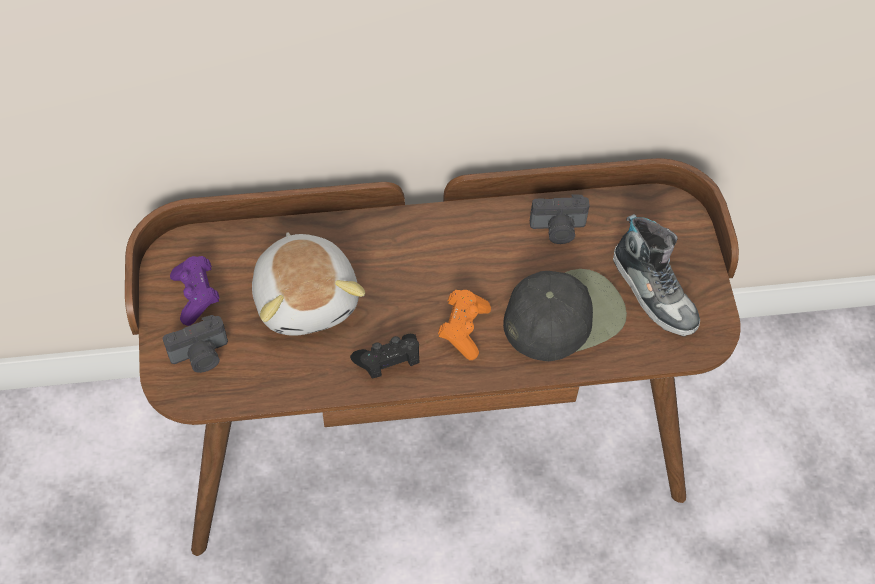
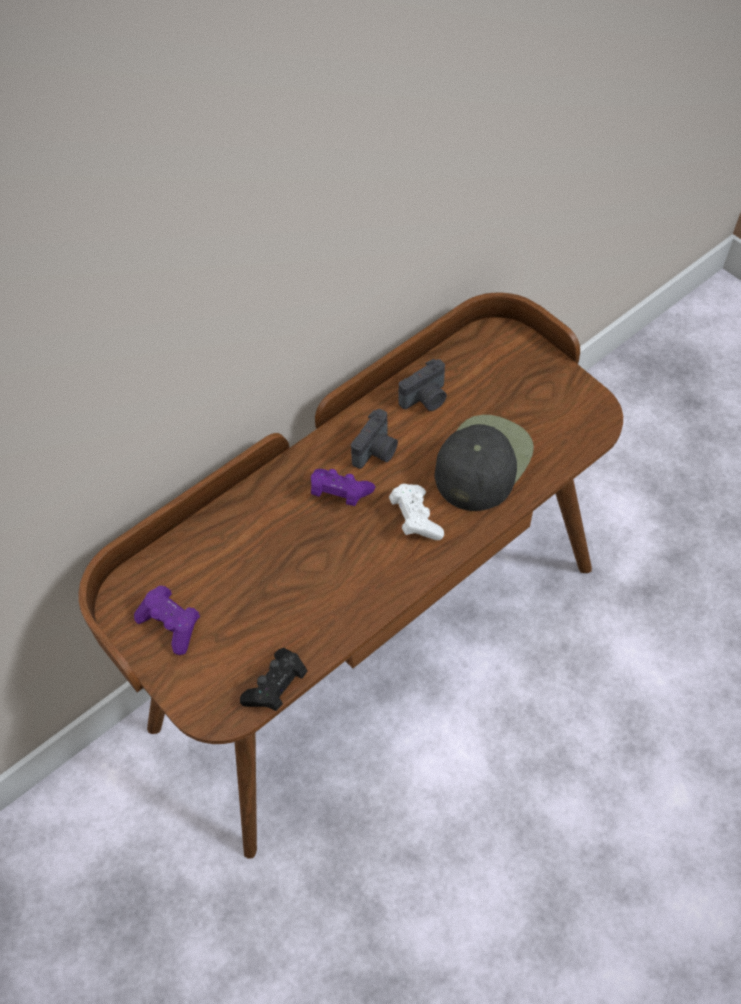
camera: 30 degrees left, 0 degrees up
(201, 356) = (216, 672): camera -> camera (376, 451)
(307, 298) = (269, 569): plush toy -> none
(388, 362) = (377, 581): black game controller -> black game controller (276, 687)
(416, 269) = (339, 493): none -> purple game controller
(464, 329) = (415, 519): orange game controller -> white game controller
(654, 291) = (533, 405): shoe -> none

